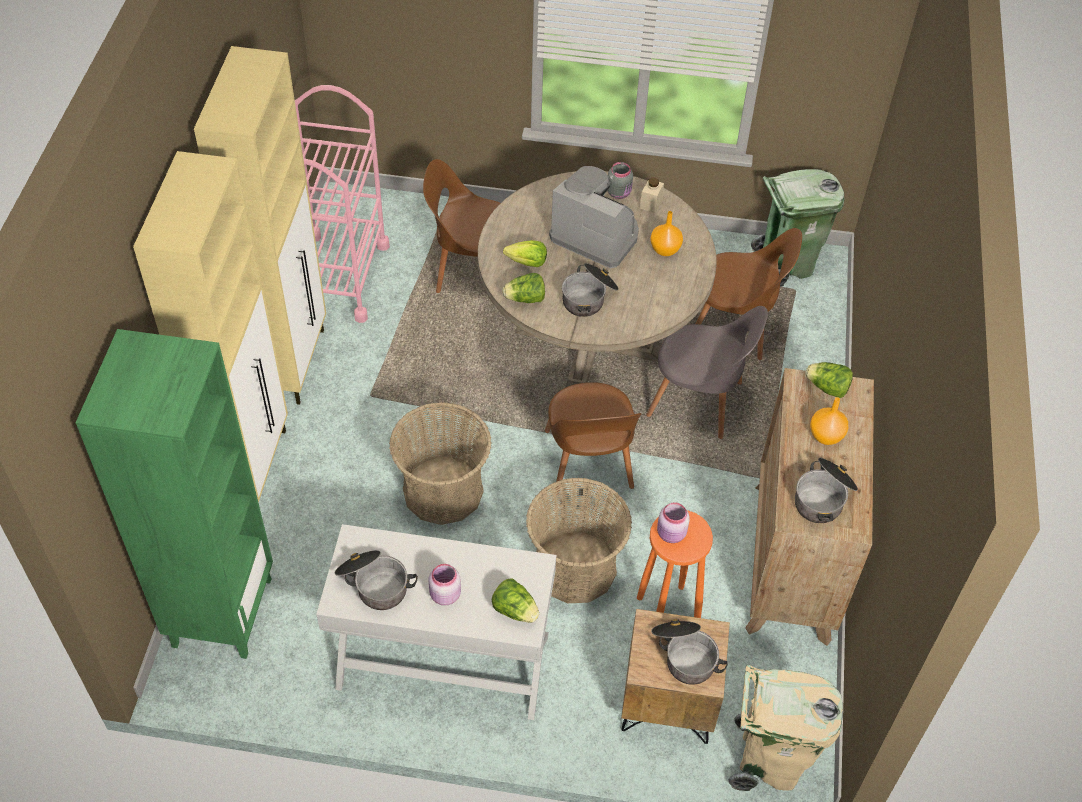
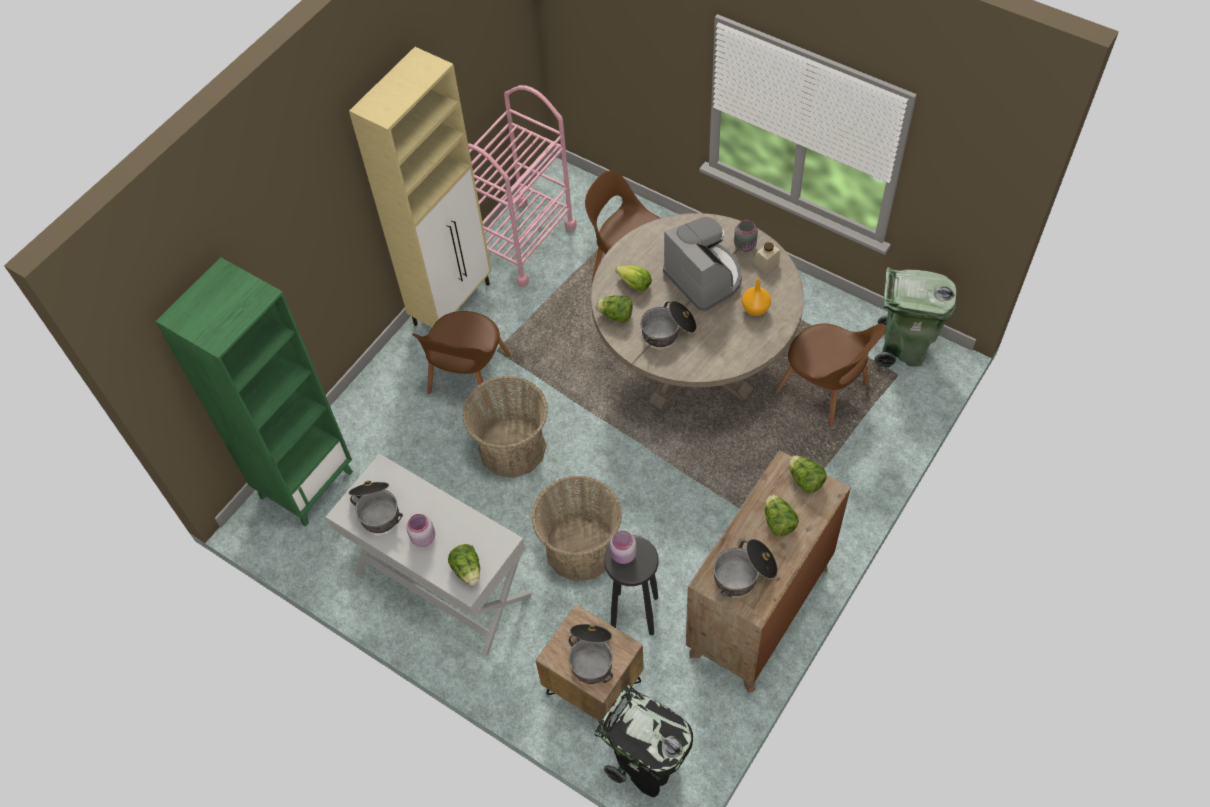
camera: 30 degrees right, 5 degrees up
(252, 467) = (382, 378): beige cabinet -> none
(588, 463) = (637, 466): brown chair -> brown chair (468, 377)
(667, 611) = (633, 612): orange stool -> black stool
(699, 401) = (757, 446): grey chair -> none
(768, 760) = (647, 766): beige trash can -> black trash can
(826, 436) = (778, 522): orange vase -> lettuce

